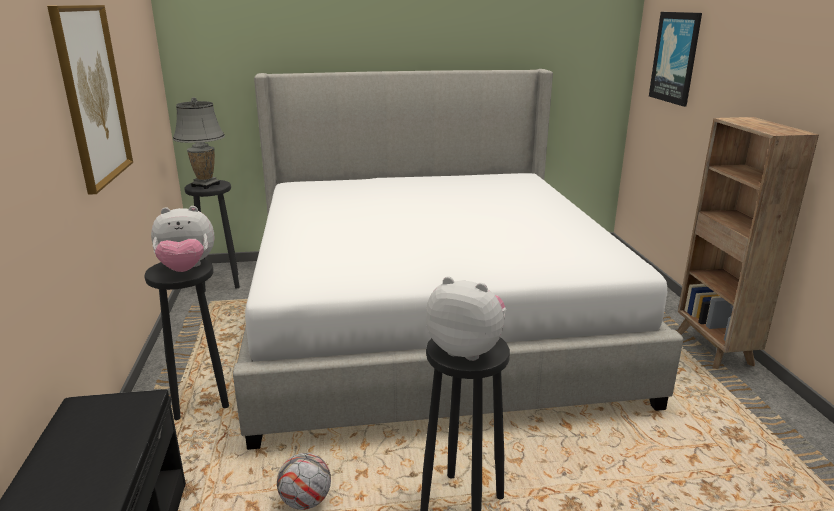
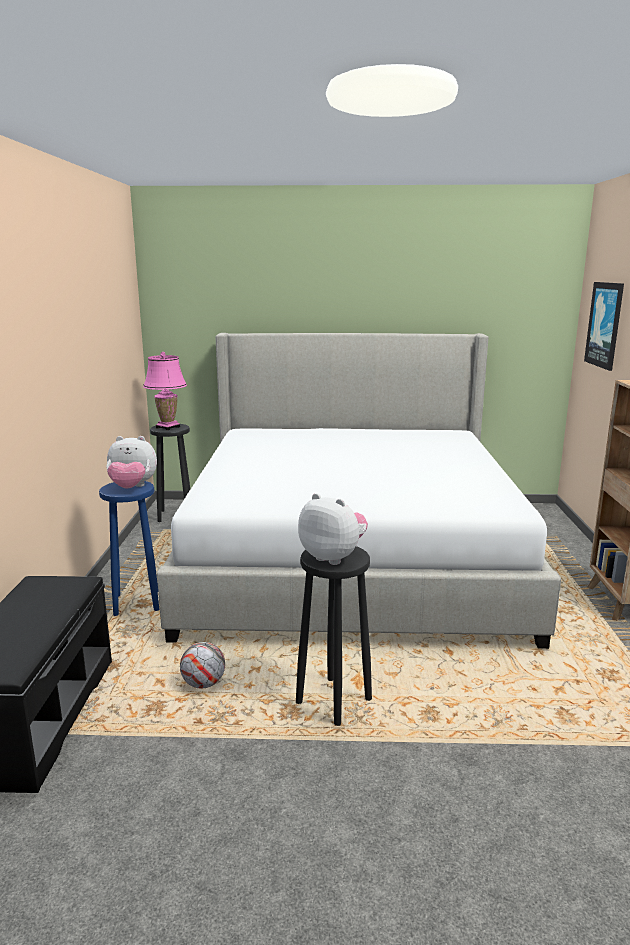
camera: 10 degrees right, 5 degrees down
(92, 95) = (75, 346): picture -> none
(200, 399) = (137, 603): black stool -> blue stool
(205, 185) = (168, 427): grey table lamp -> pink table lamp

